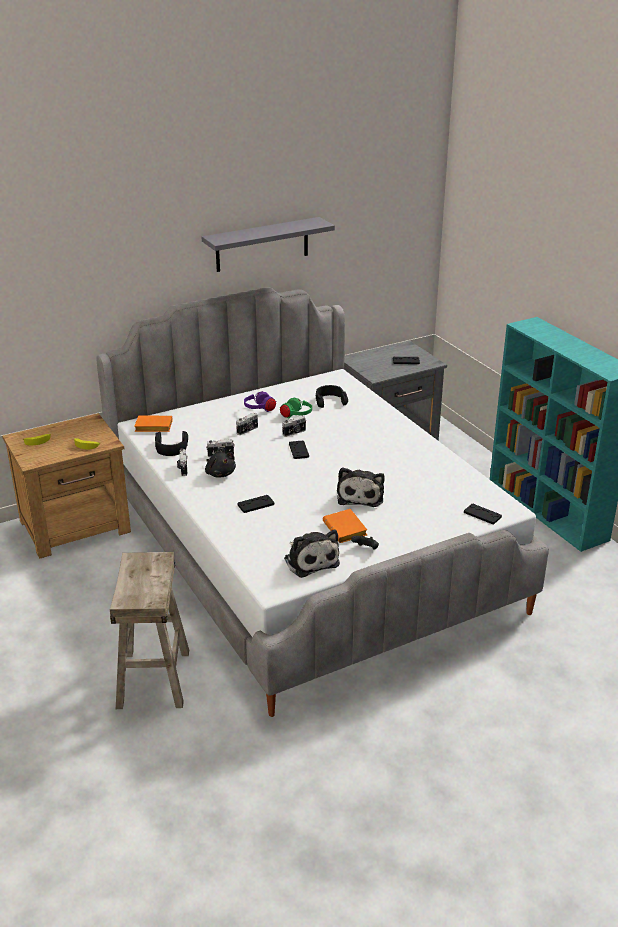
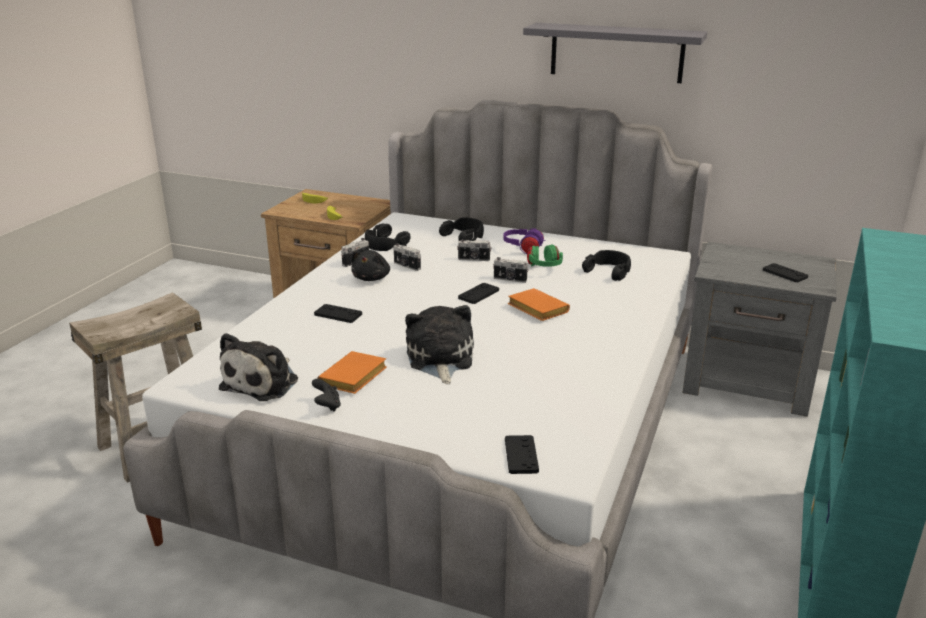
camera: 50 degrees right, 5 degrees down
(152, 427) = (407, 225): orange book -> orange book (535, 309)
(206, 418) = (464, 236): none -> black headphones
(360, 495) = (440, 359): plush toy -> plush toy turned 120 degrees clockwise

